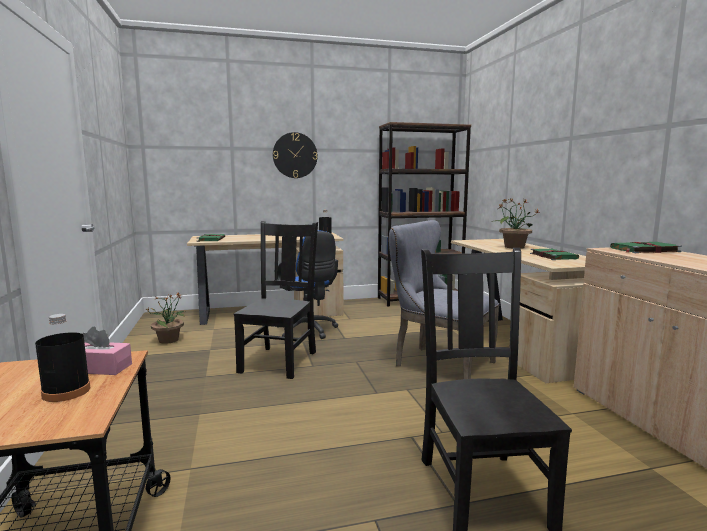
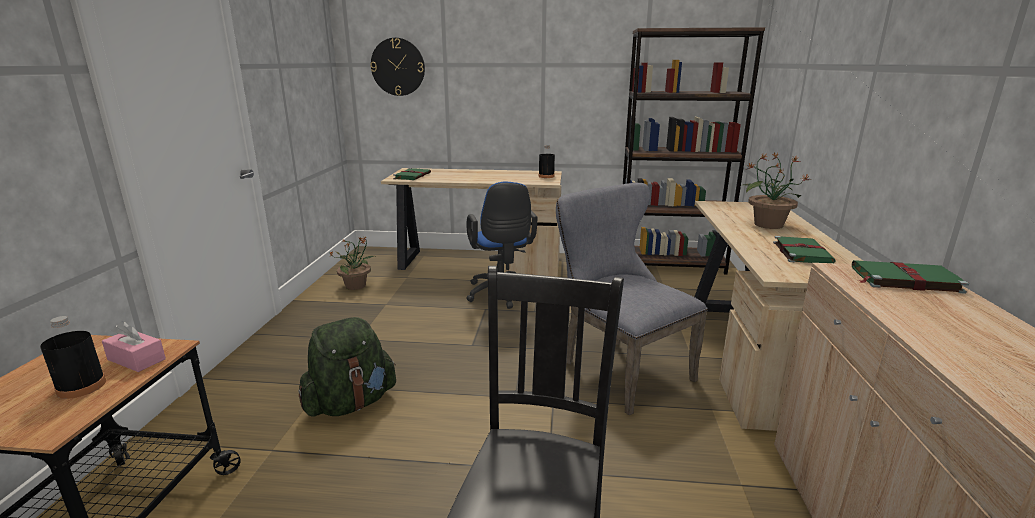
camera: 20 degrees right, 10 degrees up
(239, 421) = (351, 403): none -> green backpack
(280, 361) = (443, 332): black chair -> none
(295, 155) = (519, 72): wall clock -> wall clock (398, 67)

